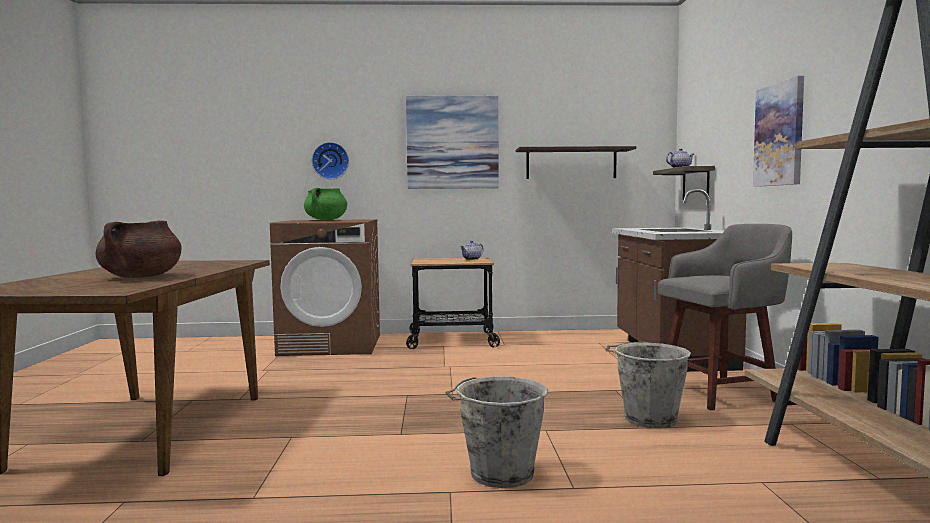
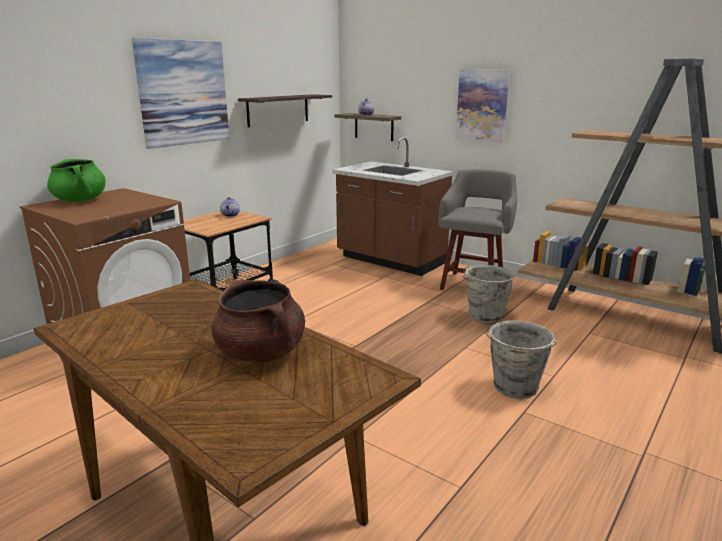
camera: 50 degrees left, 15 degrees up
(330, 161) = (53, 122): wall clock -> none

